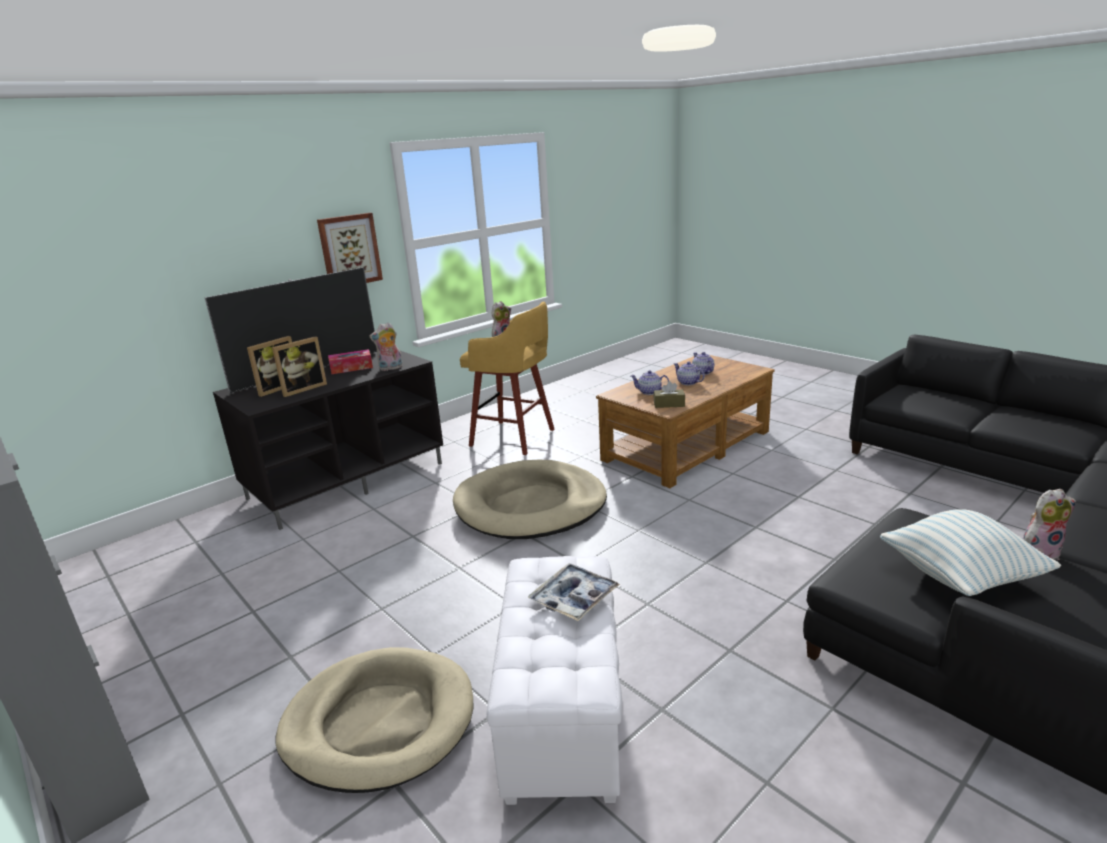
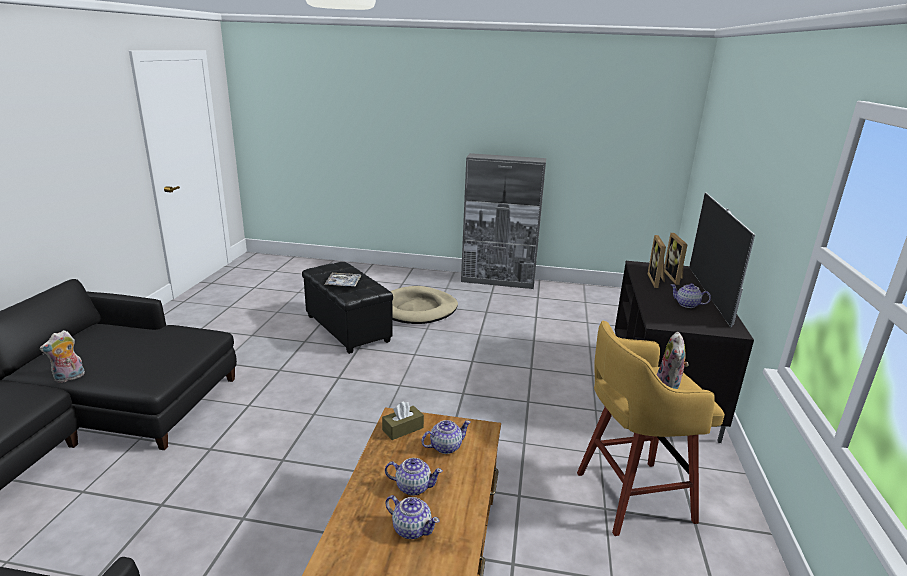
camera: 140 degrees right, 0 degrees up
(349, 250) = (785, 219): picture -> none
(351, 368) = (687, 305): tissue box -> teapot
(390, 368) = (655, 311): plush toy -> none
(530, 505) = (489, 416): beige dog bed -> none
(564, 714) = (347, 329): white ottoman -> black ottoman
(960, 577) = (139, 346): pillow -> none

